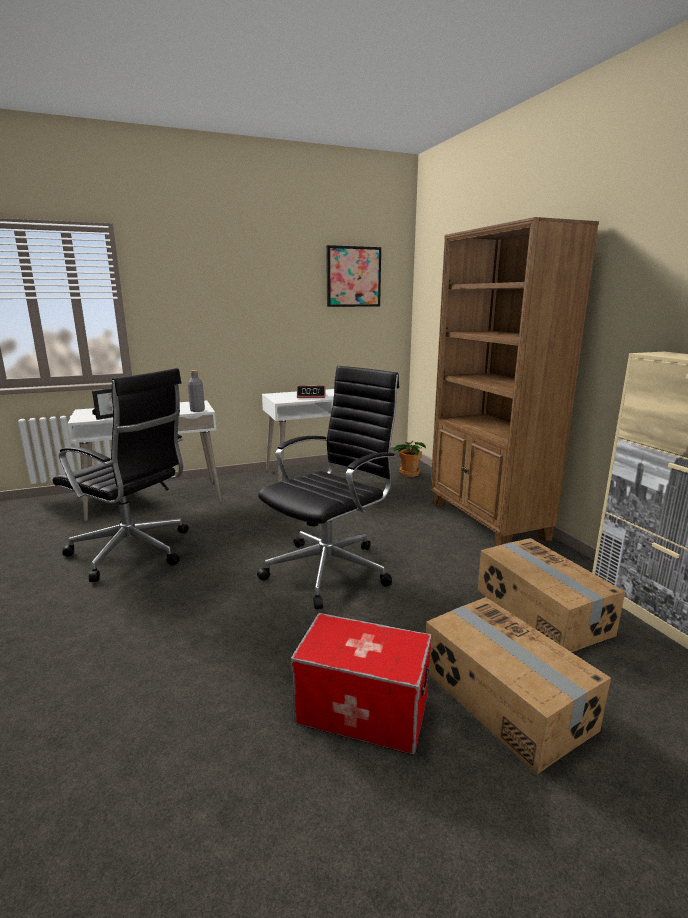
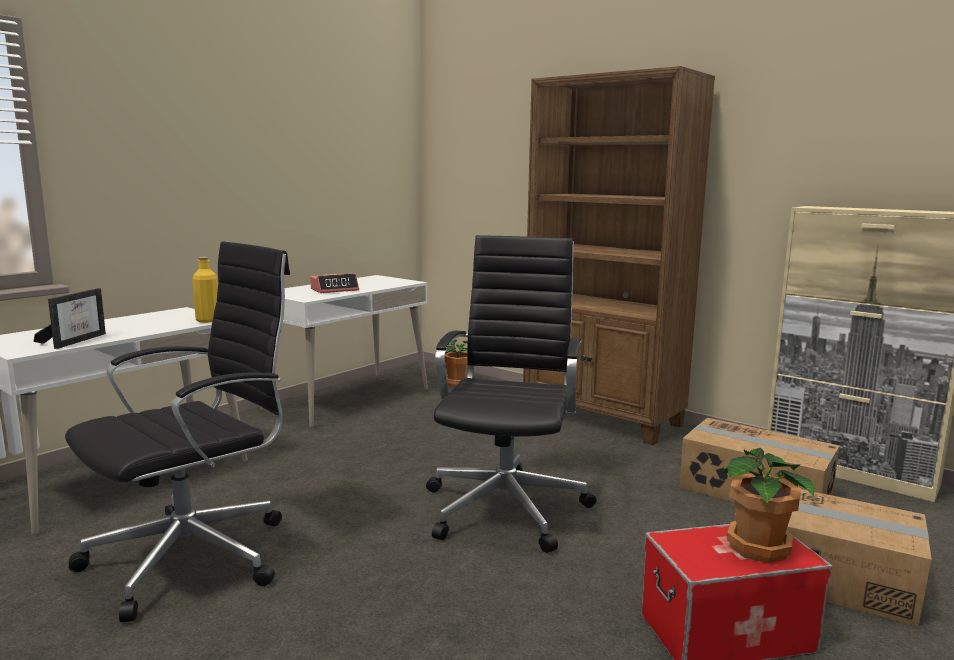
camera: 30 degrees left, 5 degrees down
(133, 552) = (195, 556): black office chair -> black office chair turned 45 degrees counterclockwise
(197, 410) = (207, 320): grey bottle -> yellow bottle
(353, 277) = (357, 126): picture -> none
(383, 652) = (761, 548): none -> potted plant

